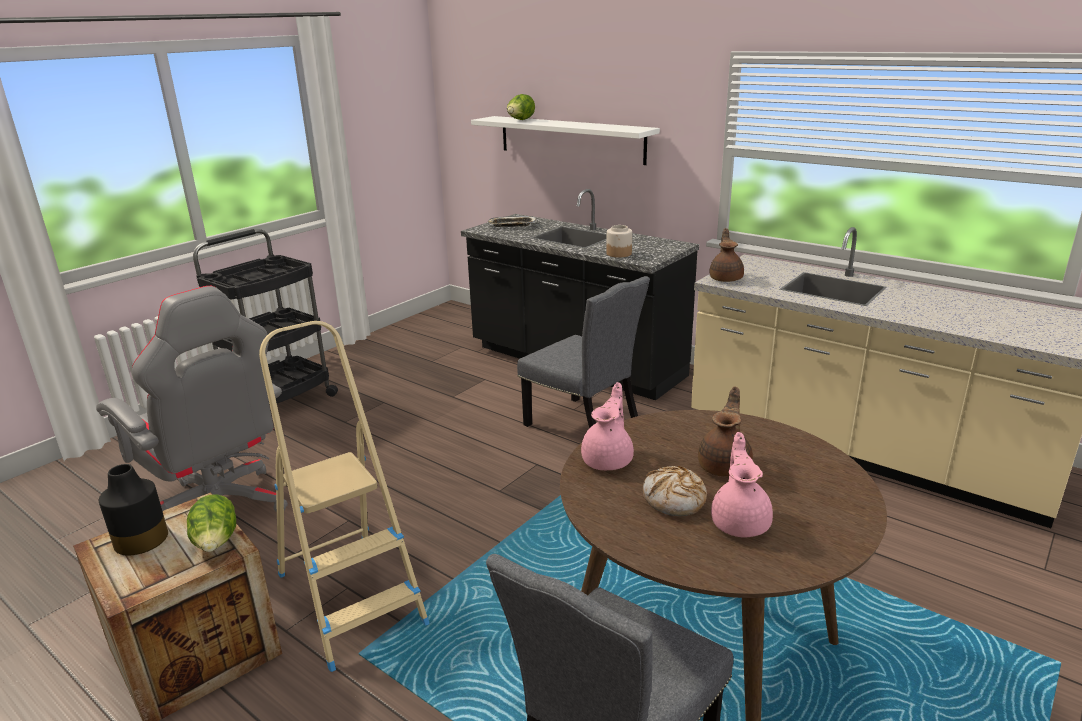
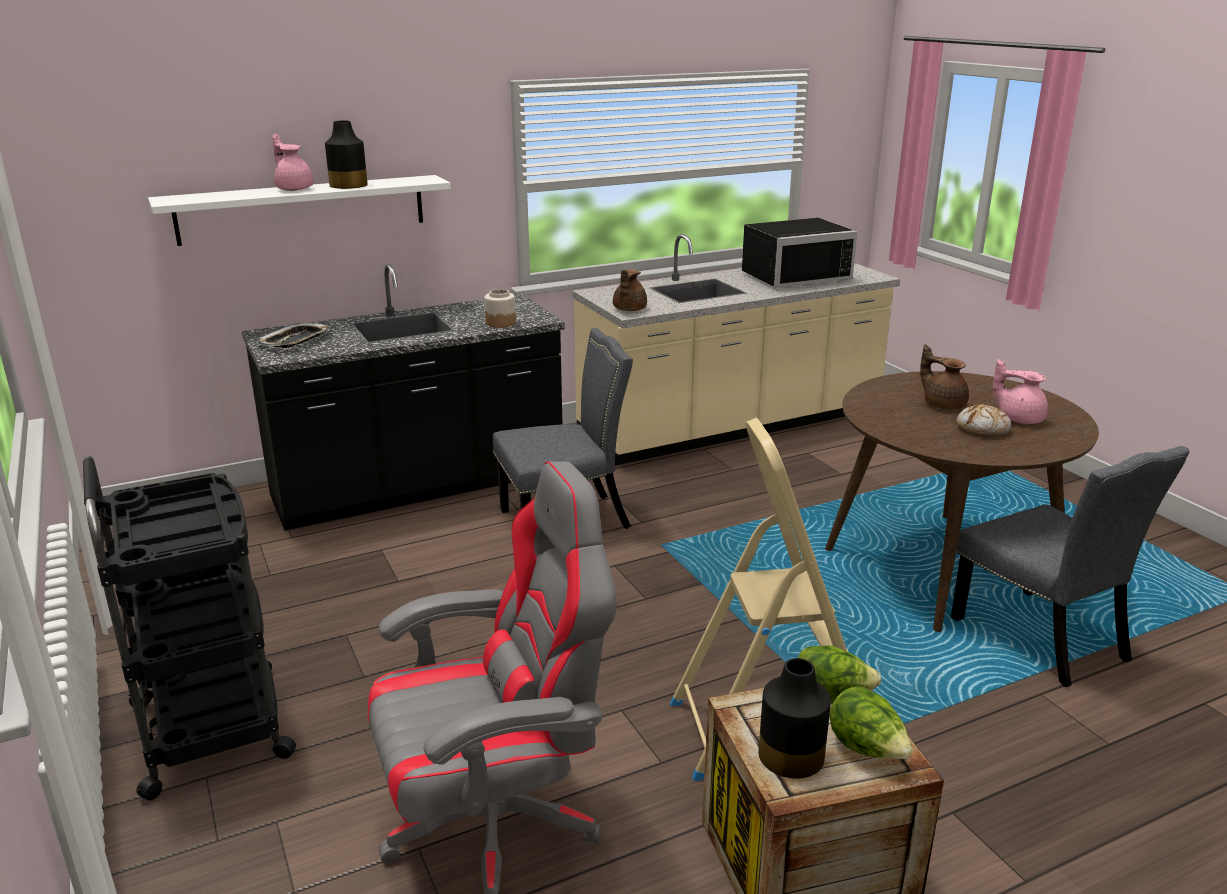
camera: 65 degrees left, 0 degrees up
(520, 120) = (232, 195): lettuce -> lettuce (867, 749)
(586, 125) = (349, 185): none -> black vase
(608, 460) = (913, 435): pink teapot -> pink teapot (294, 189)
(726, 278) = (628, 309): brown teapot -> brown teapot turned 105 degrees counterclockwise
(974, 312) = (792, 276): none -> black microwave

